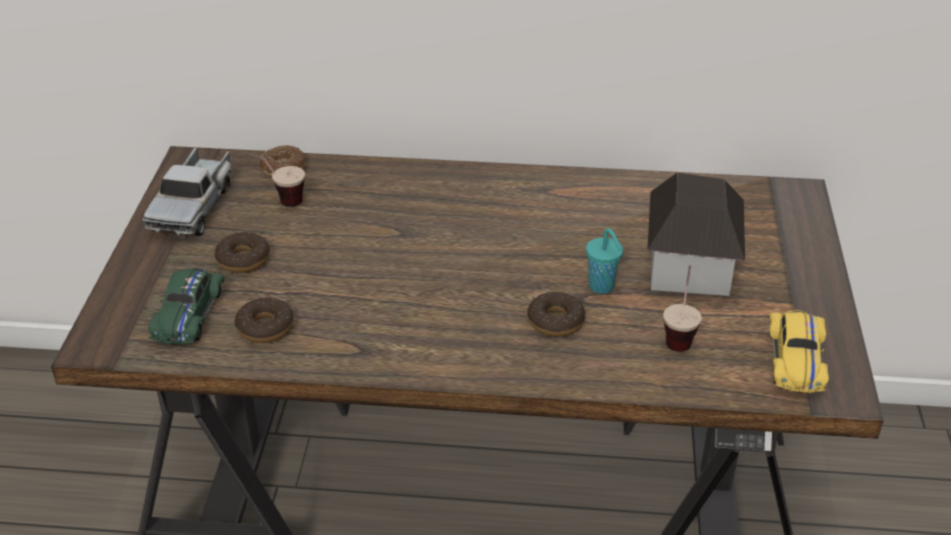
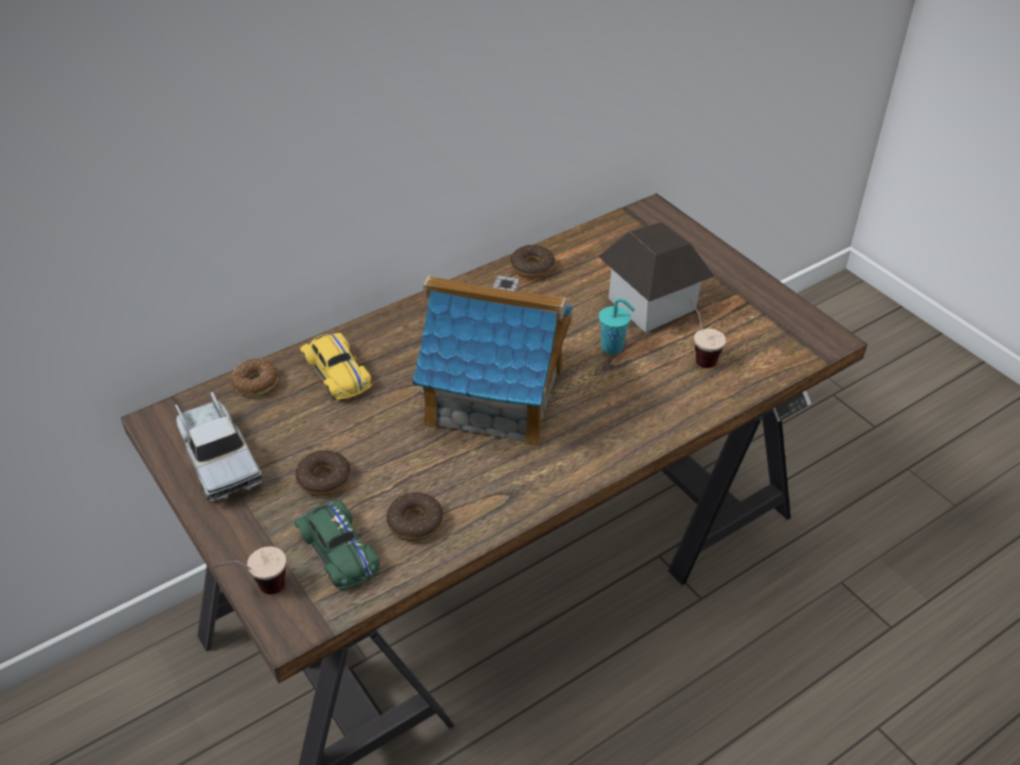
camera: 40 degrees left, 5 degrees up
(278, 200) = (287, 412): cup -> cup (257, 591)
(447, 272) = (496, 397): none -> toy house
(555, 321) = (614, 391): donut -> donut (532, 267)
(796, 360) = (781, 332): yellow toy car -> yellow toy car (337, 373)

